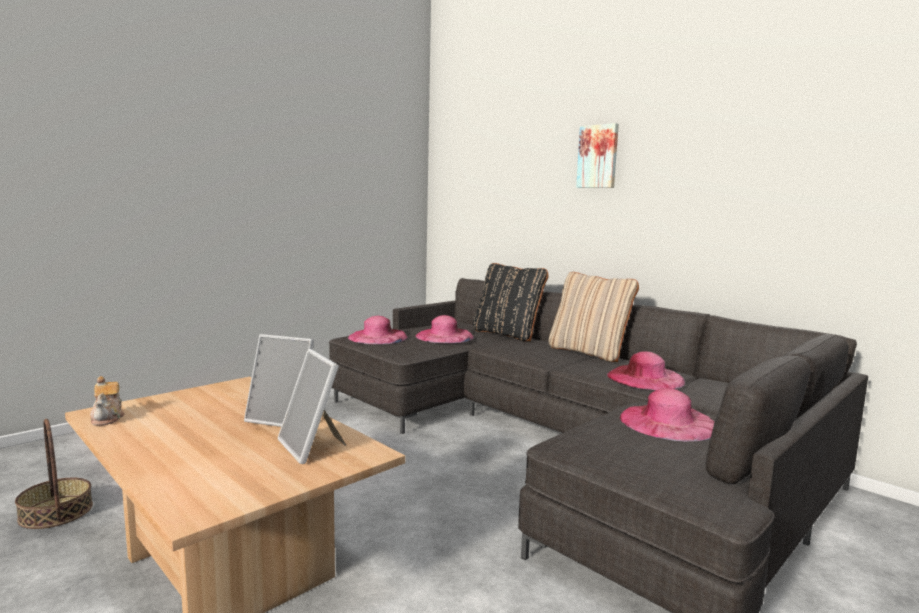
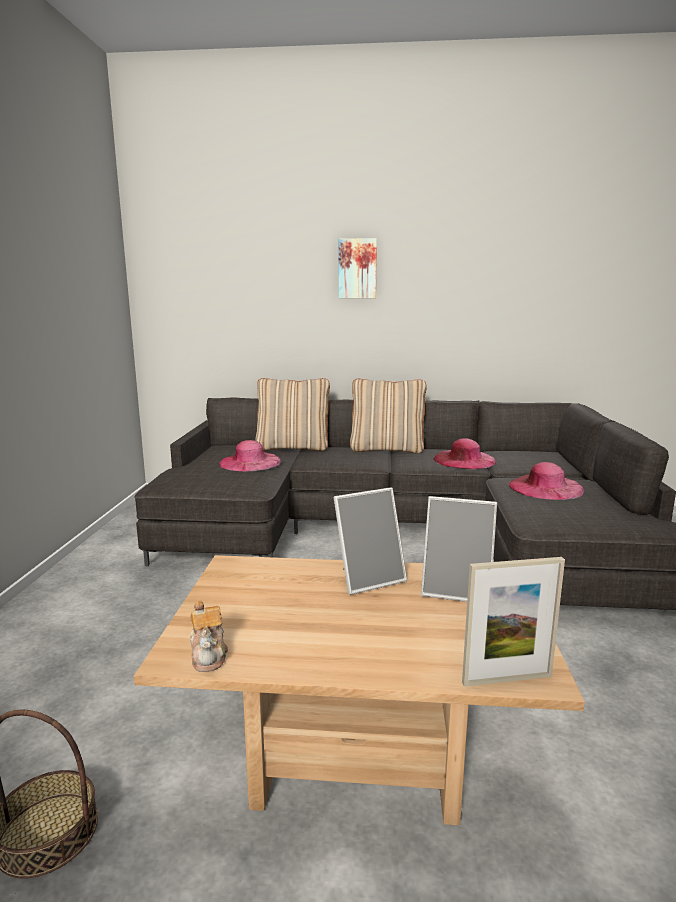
camera: 40 degrees left, 5 degrees up
(108, 418) = (209, 655): teapot -> teapot turned 45 degrees clockwise
(174, 503) = (507, 679): none -> picture frame
(378, 337) = (192, 478): pink hat -> none
(507, 334) = (293, 448): black pillow -> beige pillow

